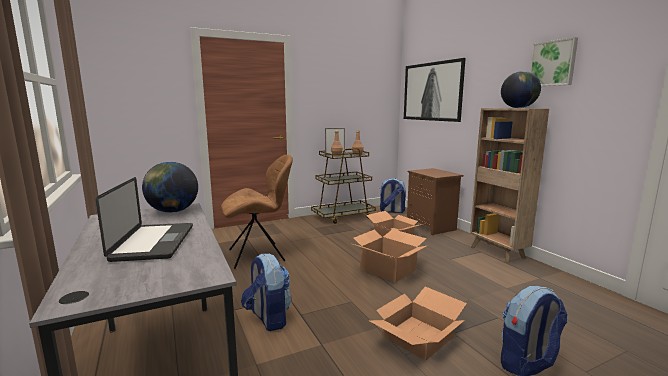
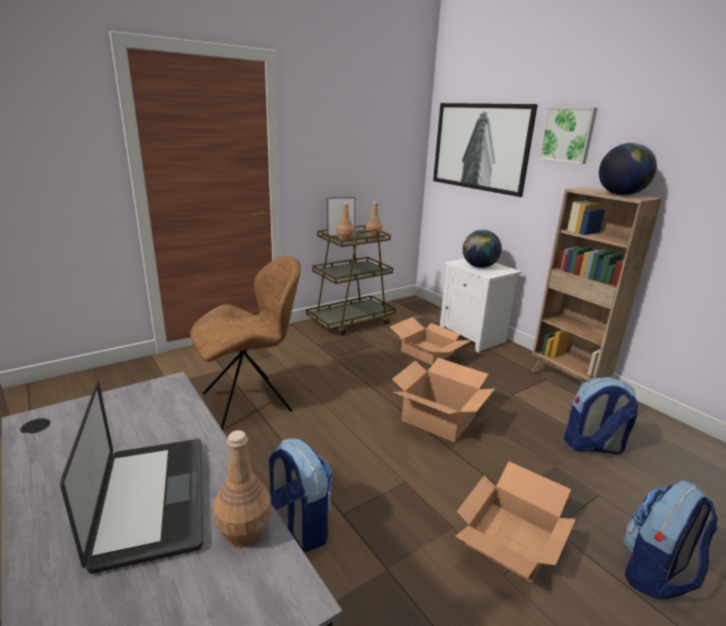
camera: 10 degrees left, 10 degrees up
(173, 211) = (148, 399): globe -> globe (479, 267)
(198, 254) = (244, 531): none -> brown bottle
(391, 211) = (413, 310): backpack -> backpack (592, 446)
(432, 227) = (473, 337): brown nightstand -> white nightstand
(553, 63) = (674, 133): picture -> picture (568, 134)

